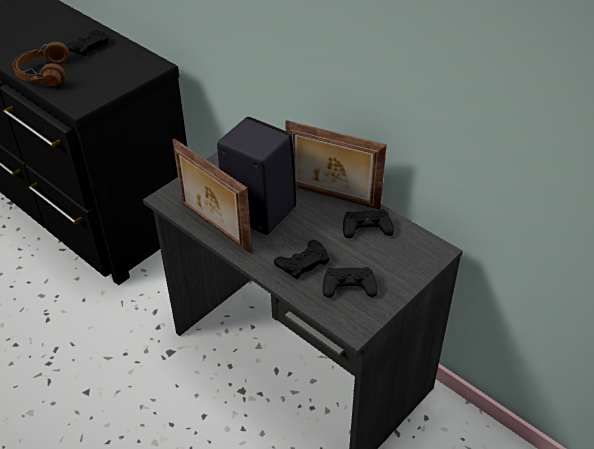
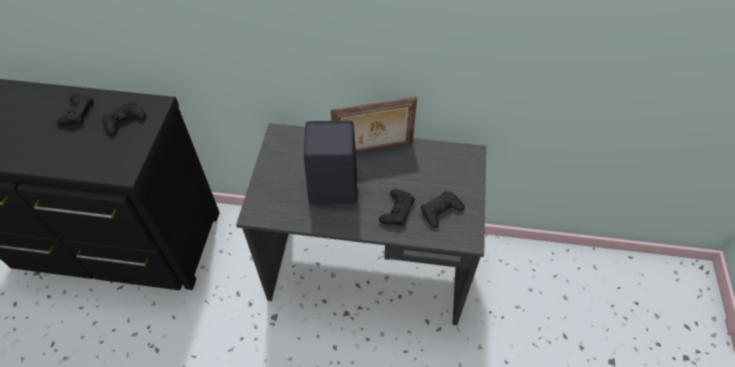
camera: 35 degrees left, 10 degrees up
(43, 75) = (60, 159): brown headphones -> none
(214, 227) = (312, 218): picture frame -> none
(366, 228) = (416, 161): black game controller -> black game controller (124, 120)

